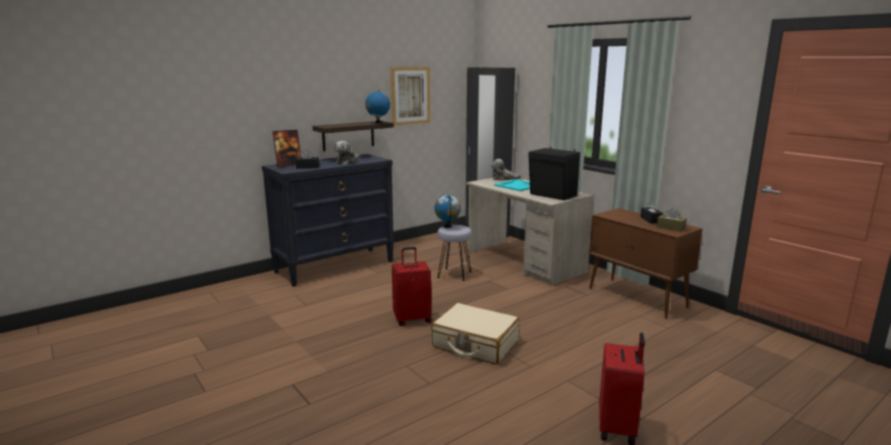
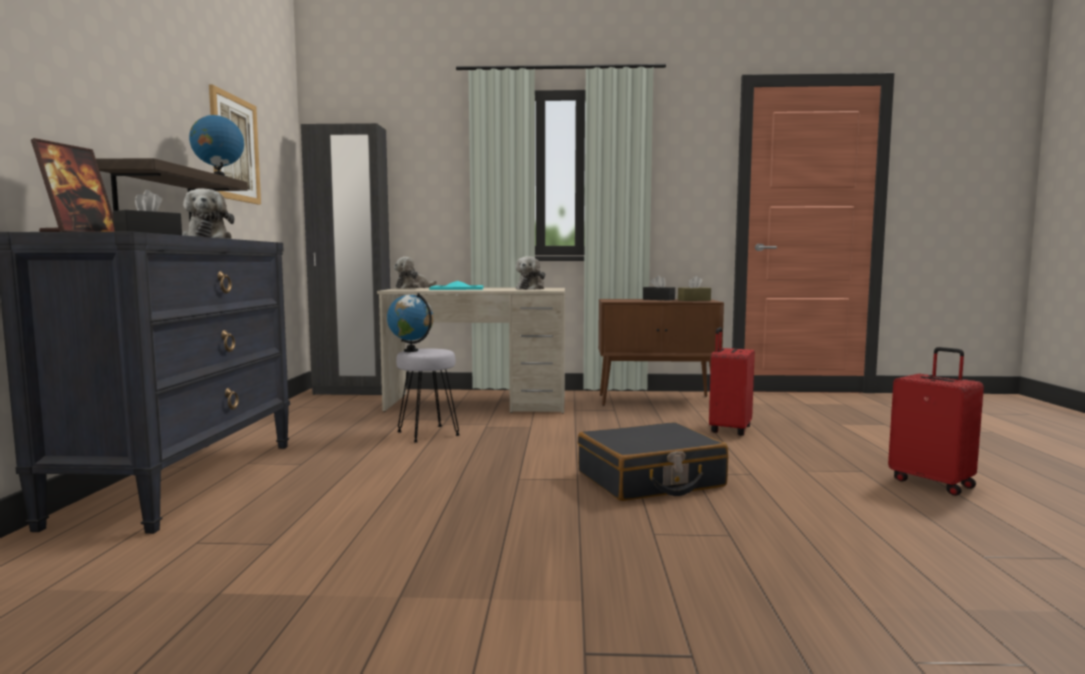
camera: 50 degrees left, 10 degrees down
(412, 319) = (509, 489): red suitcase -> red suitcase (729, 430)
(475, 344) = (650, 480): beige suitcase -> black suitcase
(552, 195) = (531, 289): black speaker -> plush toy

